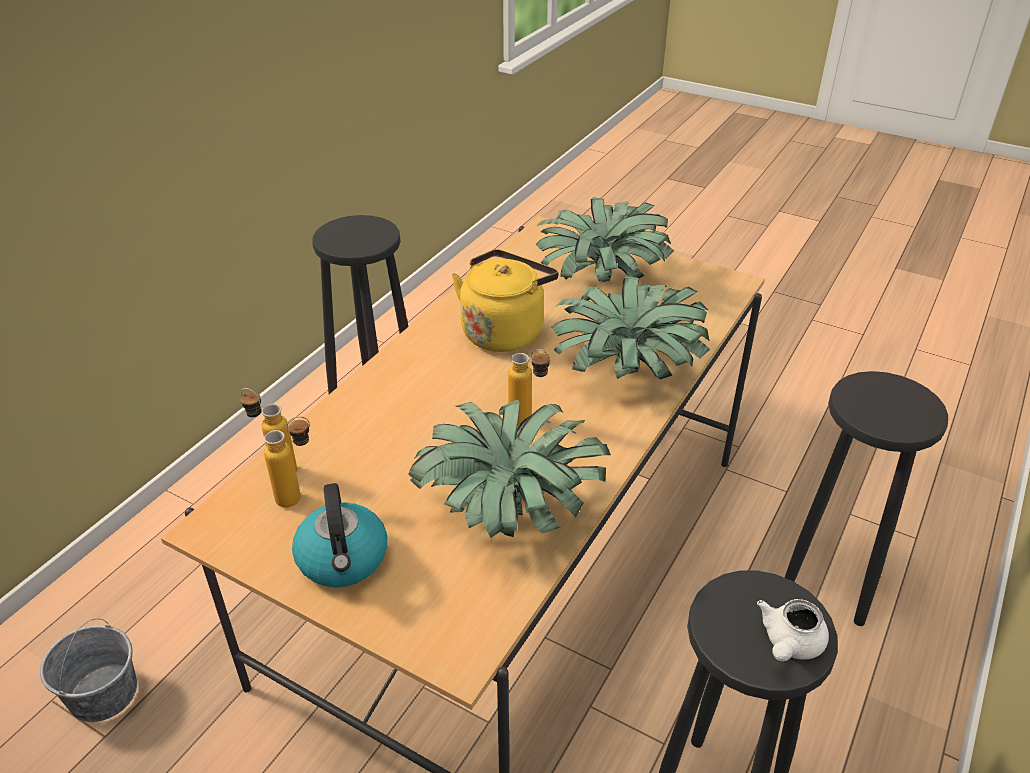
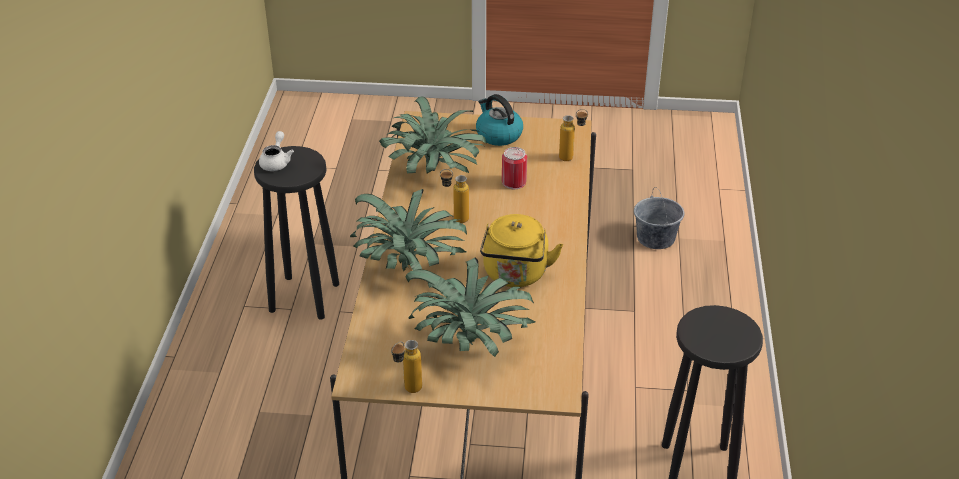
camera: 155 degrees right, 0 degrees up
(299, 497) = (546, 150): bottle -> bottle (407, 391)
(400, 454) = (514, 182): none -> can
(830, 582) = (246, 436): black stool -> none

